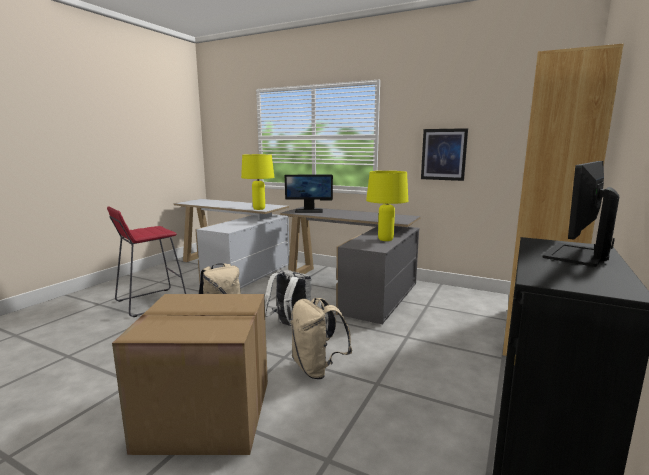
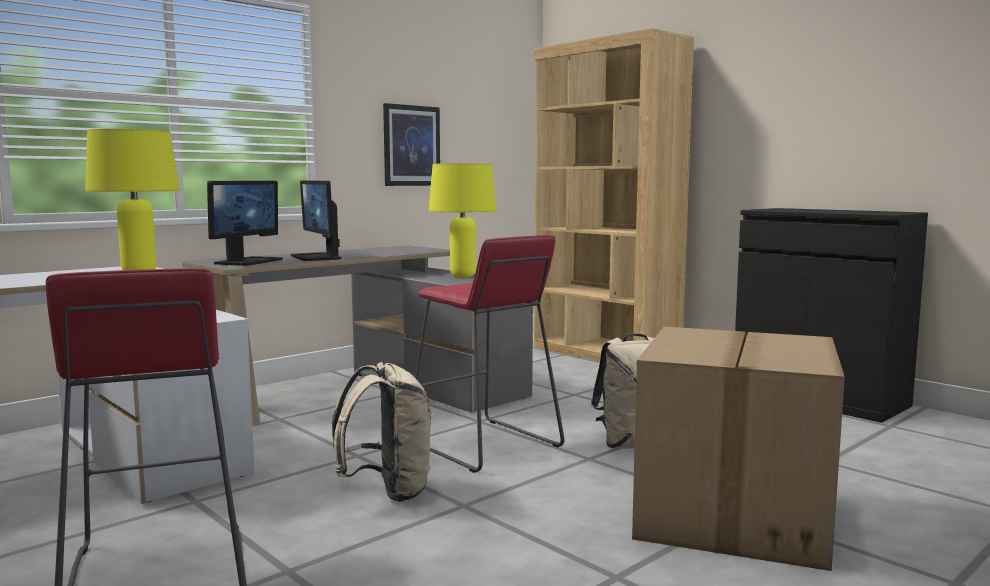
camera: 70 degrees left, 5 degrees down
(290, 327) = (485, 445): white backpack -> red stool
(577, 255) = (811, 209): monitor -> monitor (317, 257)

